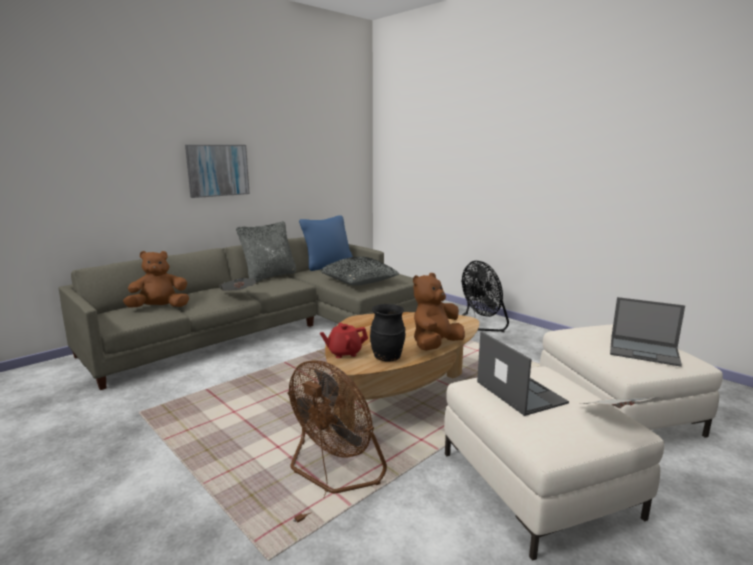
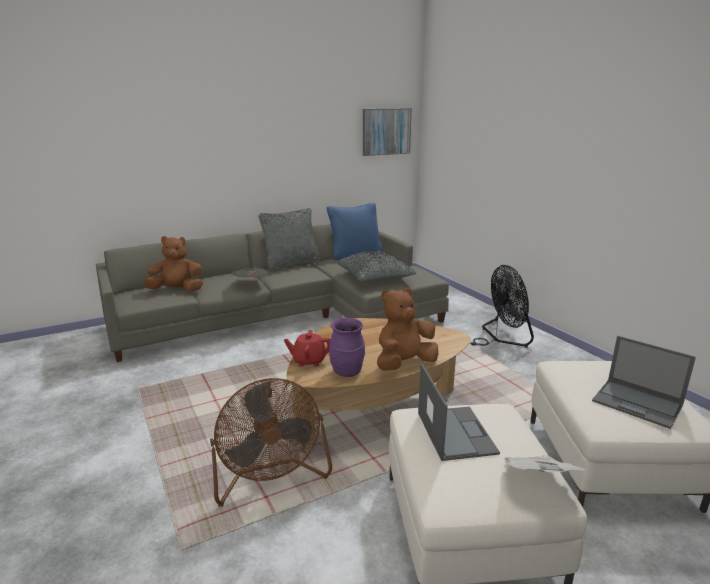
camera: 15 degrees right, 5 degrees up
(218, 170) = (246, 155): picture -> picture (386, 131)
(325, 475) = (266, 478): brown fan -> brown fan turned 105 degrees clockwise
(387, 358) = (347, 372): black vase -> purple vase

